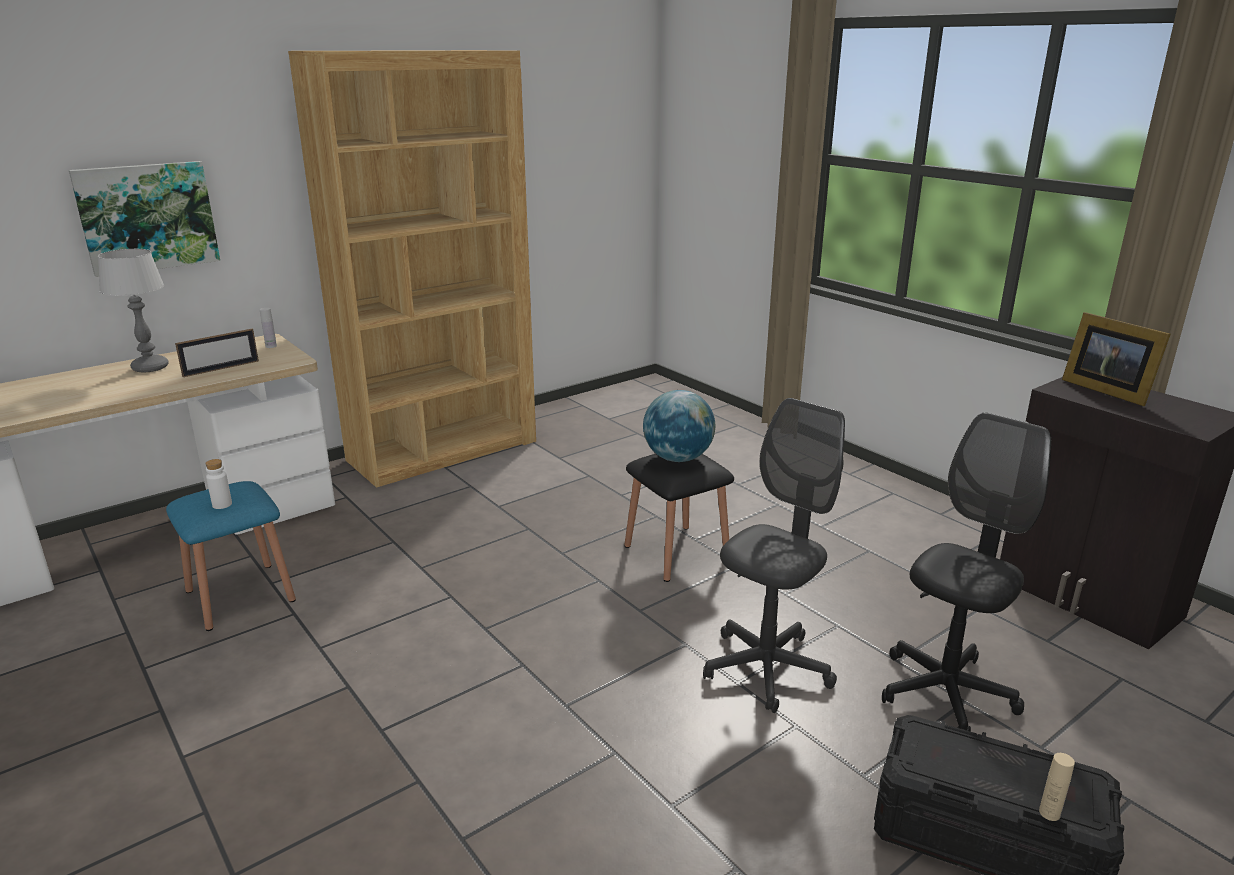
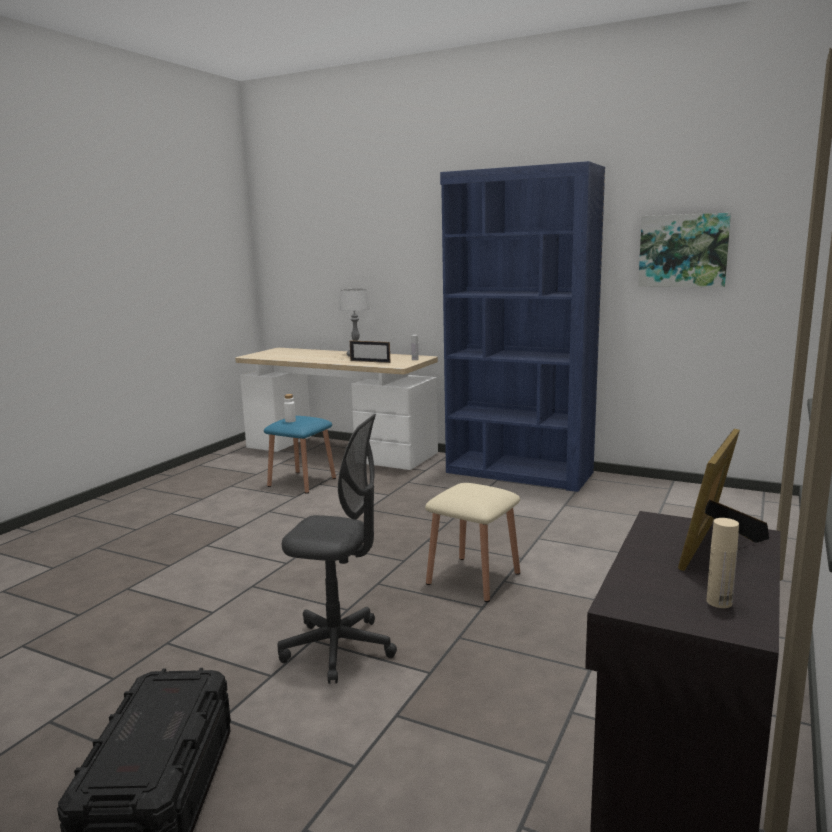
camera: 65 degrees right, 10 degrees down
(147, 217) = (383, 274): picture -> picture (683, 251)
(443, 450) = (519, 473): brown bookcase -> blue bookcase
(676, 552) = (473, 578): black stool -> beige stool
(678, 458) = (475, 489): globe -> none
(945, 692) = (362, 751): black office chair -> none
(1049, 813) = (99, 755): beige bottle -> beige bottle (719, 602)

